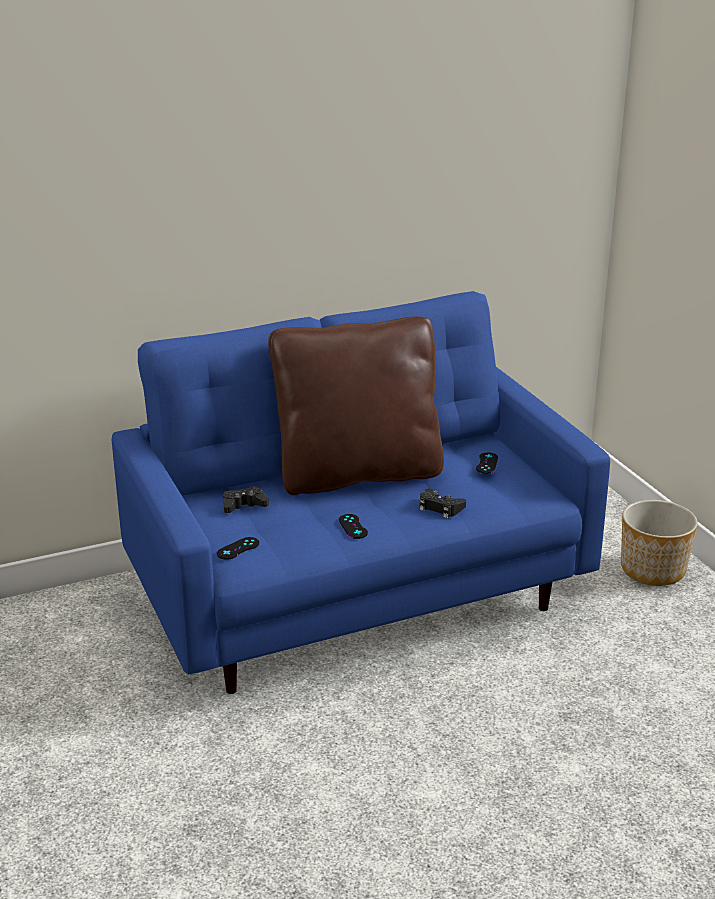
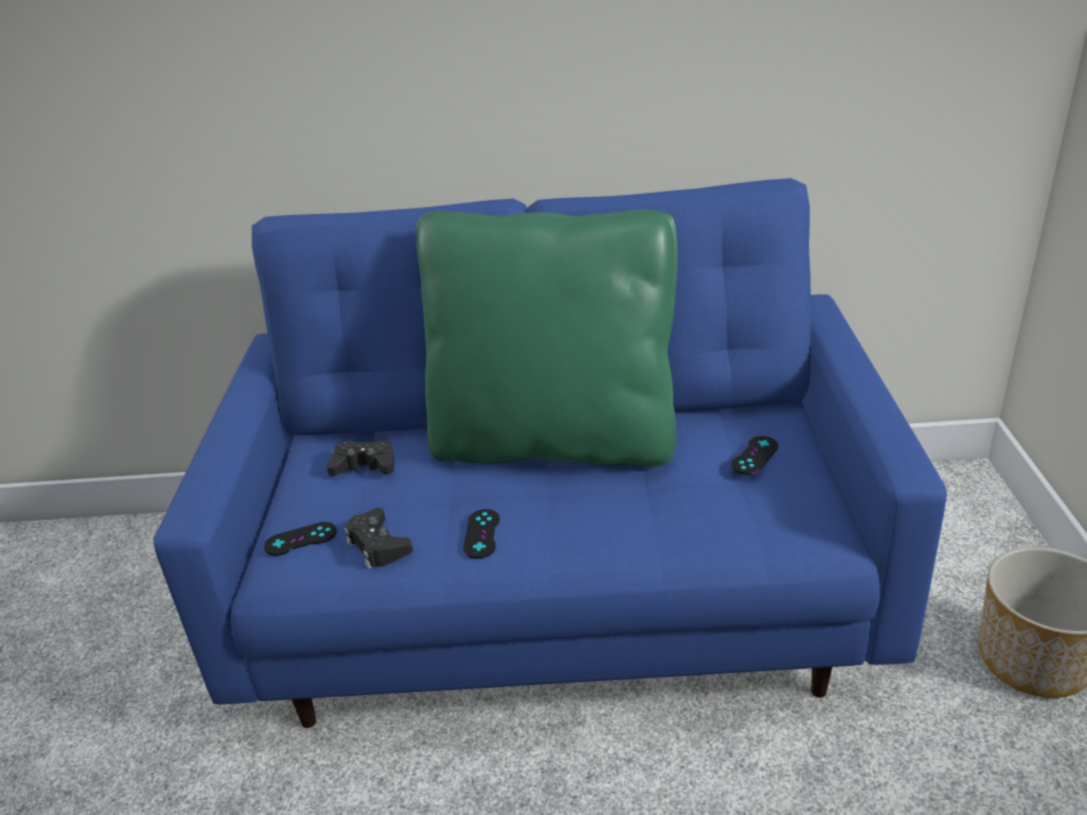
camera: 25 degrees right, 5 degrees up
(358, 474) = (553, 441): brown pillow -> green pillow
(440, 508) = (633, 525): black game controller -> black game controller (378, 545)

